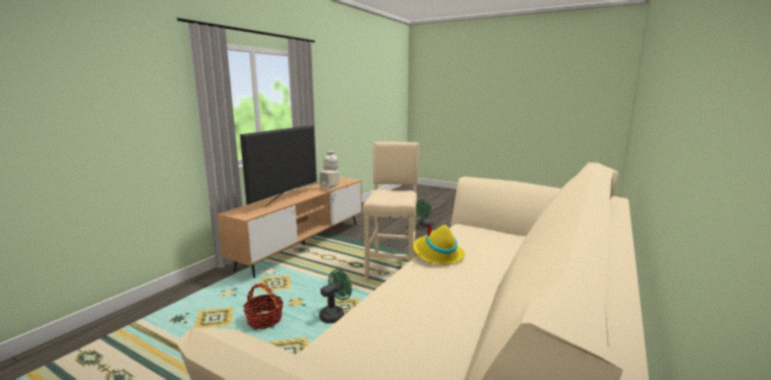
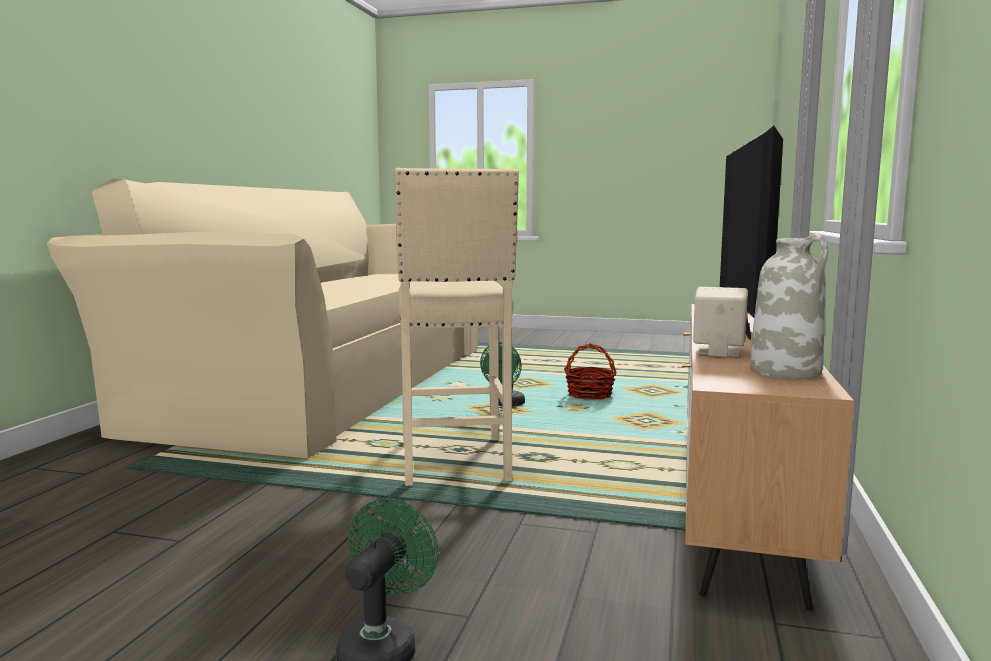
camera: 165 degrees right, 5 degrees down
(437, 254) = (363, 286): yellow hat -> none

